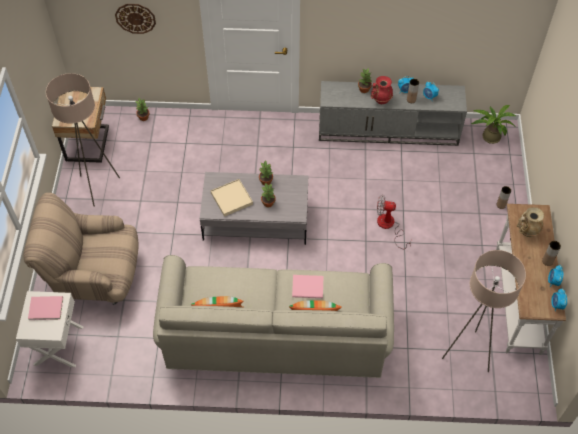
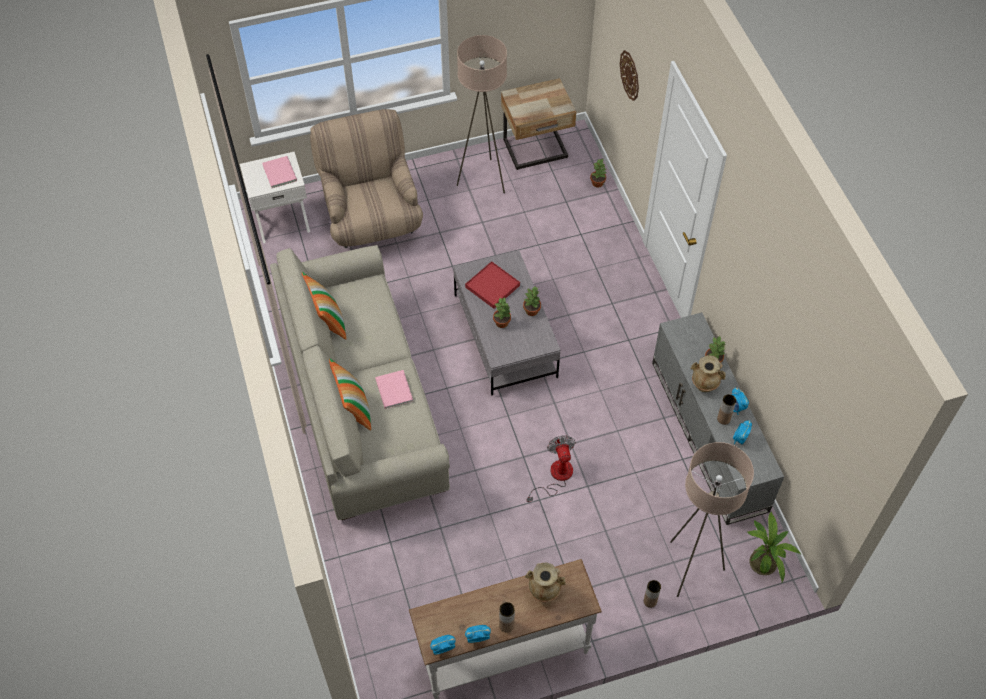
camera: 70 degrees right, 0 degrees up
(232, 198) = (492, 286): beige tray -> red tray
(380, 100) = (704, 384): red vase -> beige vase
(468, 353) = (406, 611): beige floor lamp -> beige floor lamp (690, 568)

